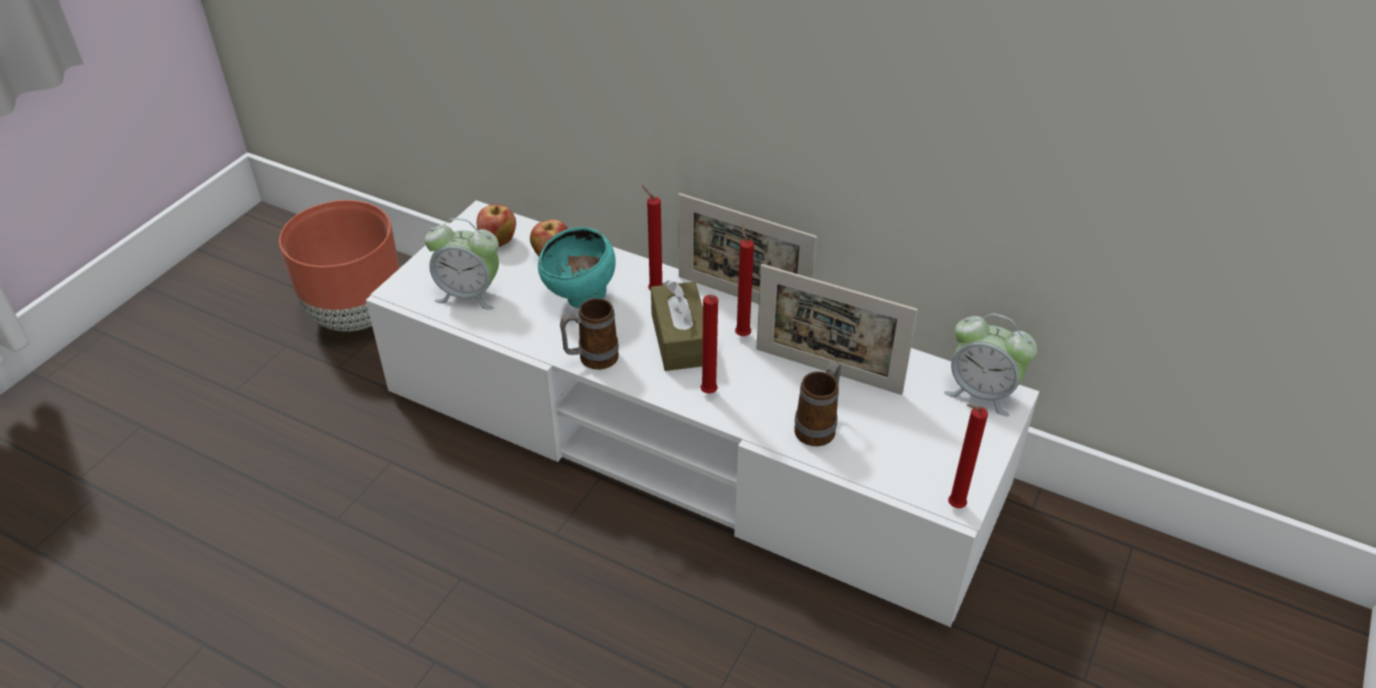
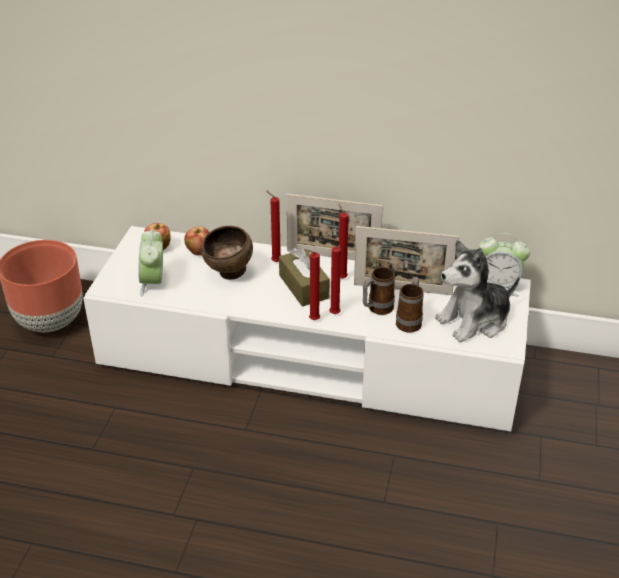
camera: 15 degrees left, 5 degrees down
(469, 294) = (153, 283): alarm clock -> alarm clock turned 90 degrees clockwise
(581, 299) = (229, 274): turquoise bowl -> brown bowl
(591, 359) = (251, 308): mug -> mug (376, 309)
(921, 446) = (474, 321): none -> plush toy
(953, 506) = (505, 350): red candle -> red candle (312, 320)

